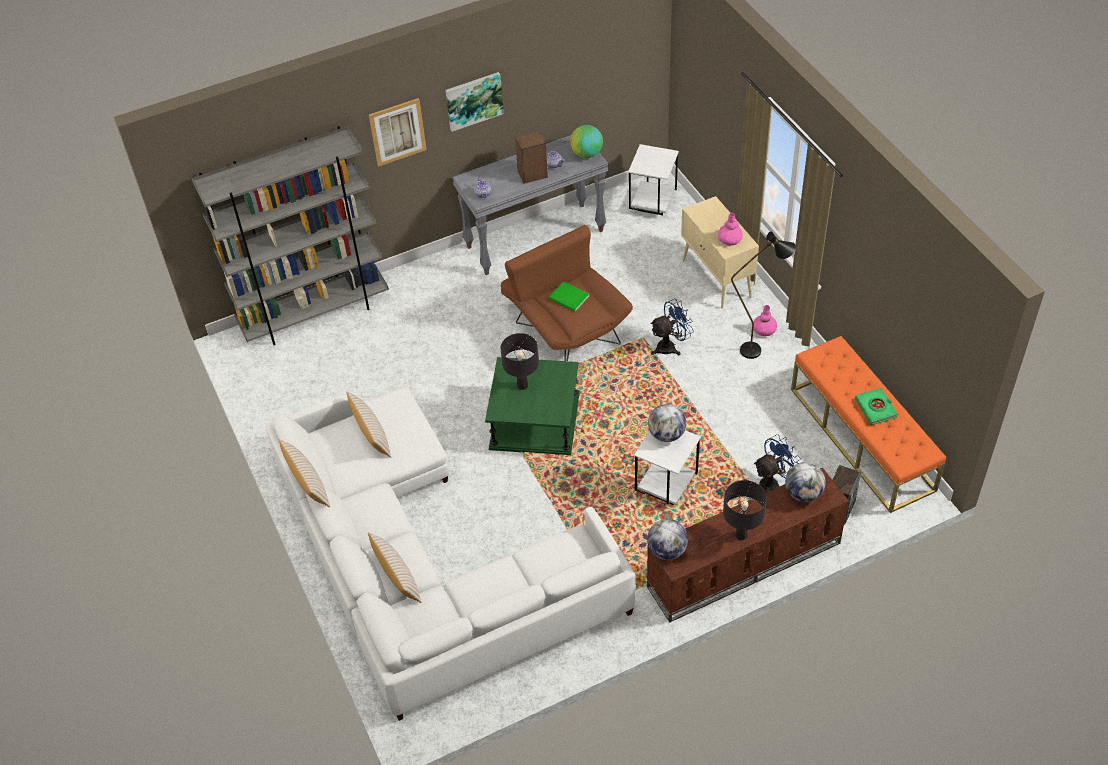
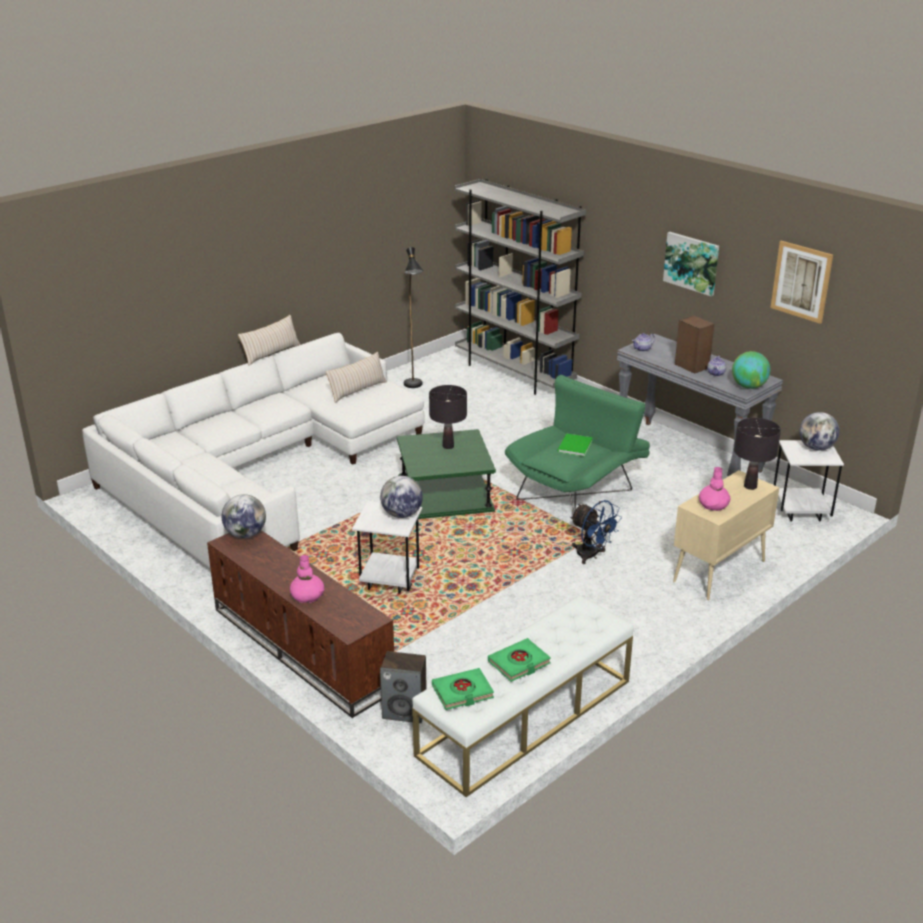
camera: 70 degrees right, 20 degrees down
(397, 132) = (624, 249): picture -> picture (801, 281)
(397, 576) = (206, 427): beige pillow -> none
(565, 327) = (578, 490): brown armchair -> green armchair
(741, 535) = (276, 576): black table lamp -> black table lamp (750, 486)
(758, 351) = (624, 617): black floor lamp -> black floor lamp (414, 387)
(764, 330) = (660, 617): pink vase -> pink vase (307, 596)
(773, 484) = (423, 654): blue fan -> none
(803, 493) = (347, 610): globe -> globe (816, 448)
(862, 439) = (525, 718): orange bench -> white bench
(903, 447) = (462, 692): none -> green book

